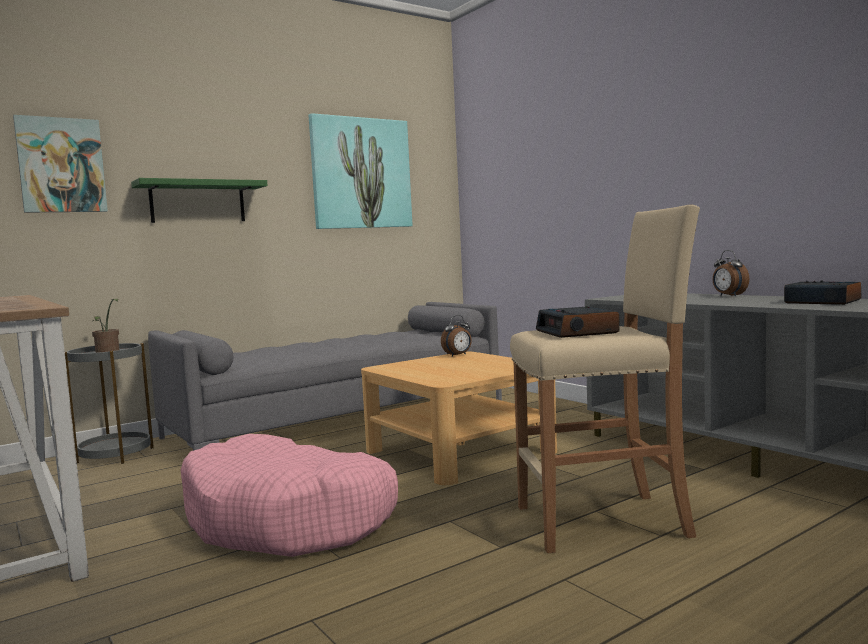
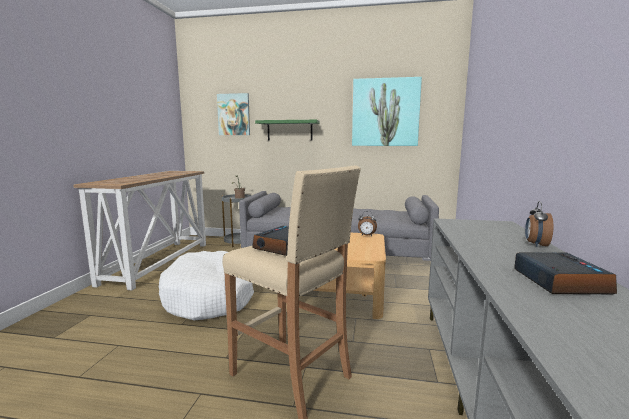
camera: 45 degrees right, 5 degrees up
(289, 520) = (209, 297): pink dog bed -> white dog bed

